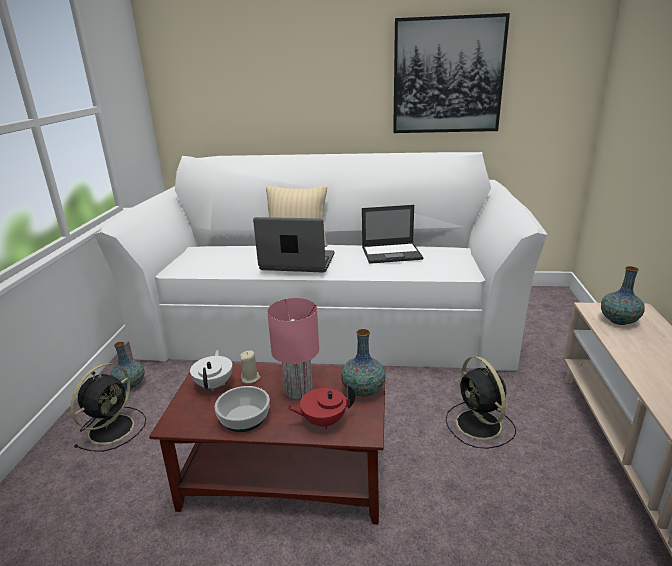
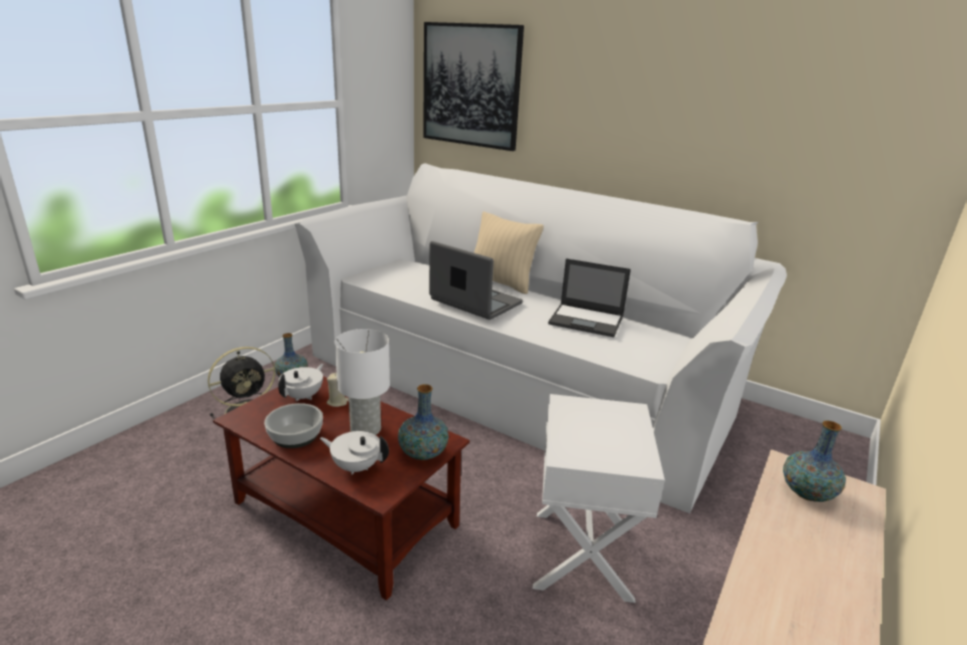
camera: 25 degrees right, 0 degrees up
(298, 391) = (365, 430): pink table lamp -> white table lamp
(323, 421) = (356, 466): red teapot -> white teapot
(447, 76) = (738, 116): picture -> picture (471, 86)
(480, 425) = (584, 554): black fan -> white side table

